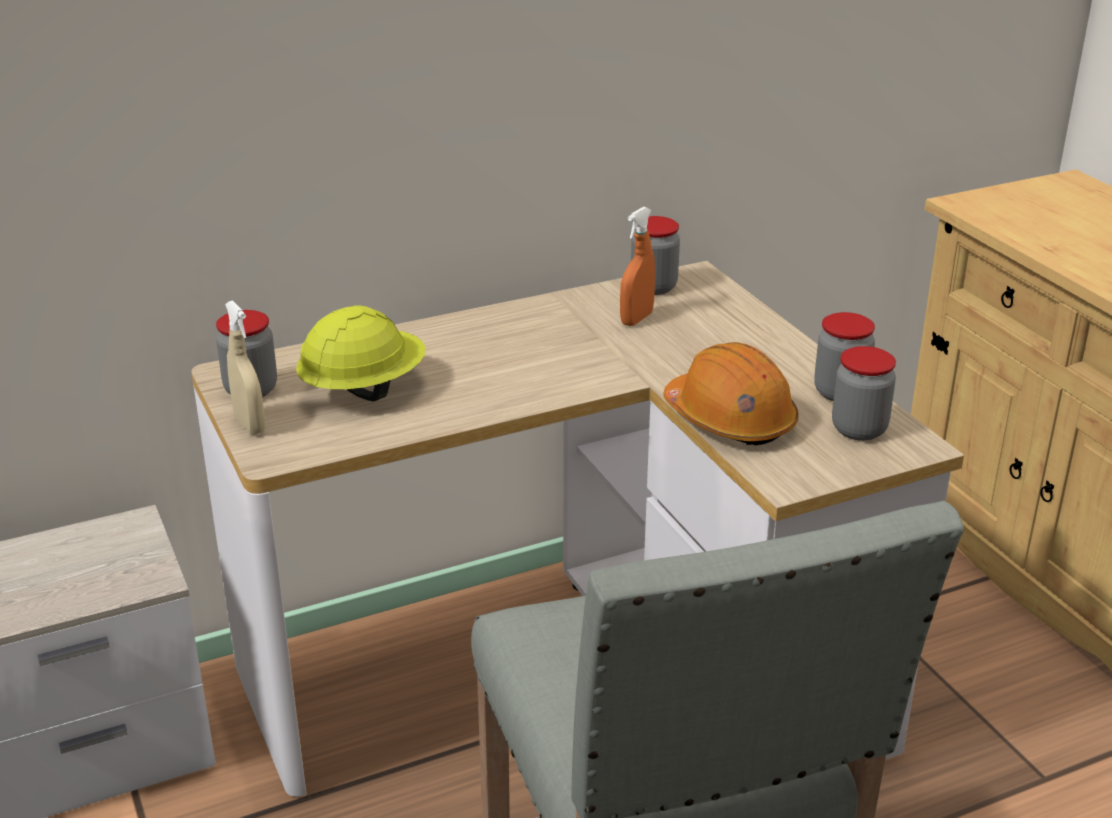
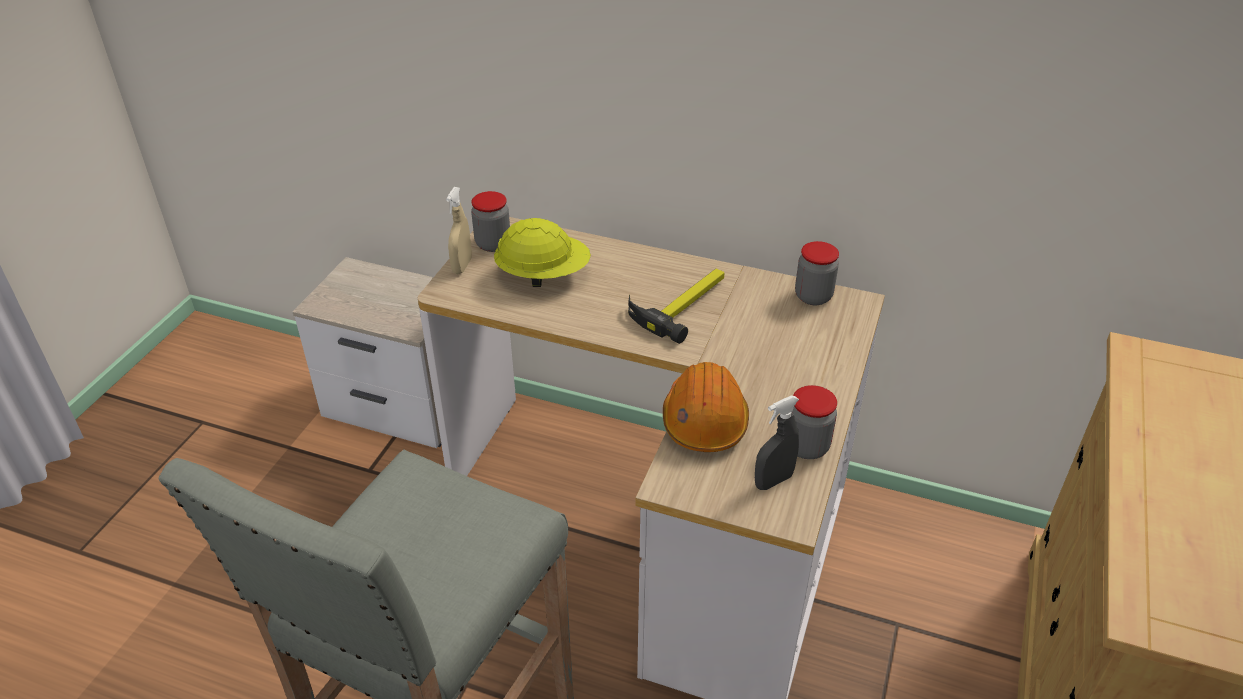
camera: 45 degrees right, 10 degrees up
(549, 346) = (681, 304): none -> hammer
(636, 319) = (764, 314): orange spray bottle -> none
(859, 429) = (773, 481): jar -> grey spray bottle

